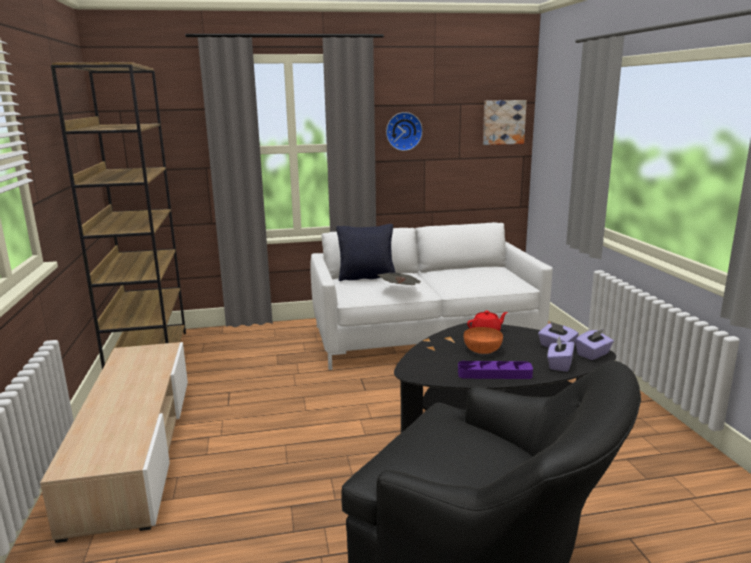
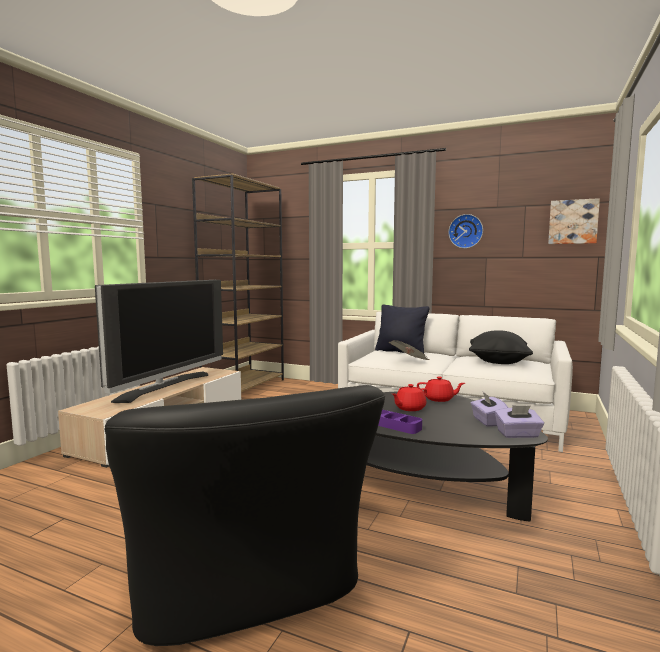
camera: 35 degrees right, 10 degrees down
(125, 393) = (165, 386): none -> television
(471, 274) = (498, 362): none -> black pillow
(482, 350) = (409, 408): orange bowl -> red teapot
(559, 365) = (462, 432): purple tissue box -> none

